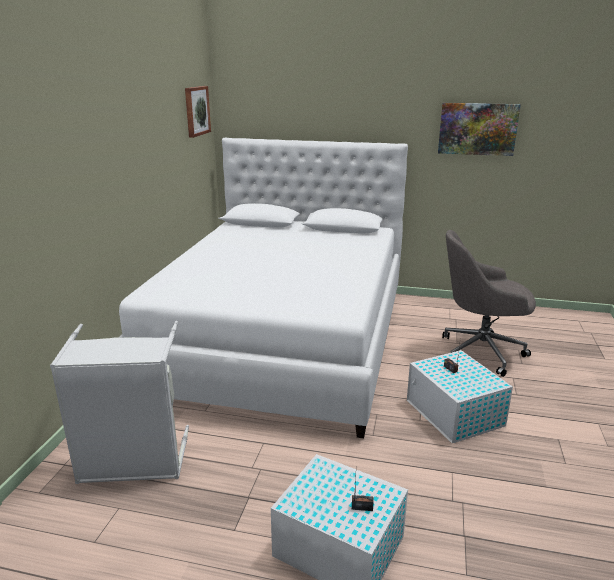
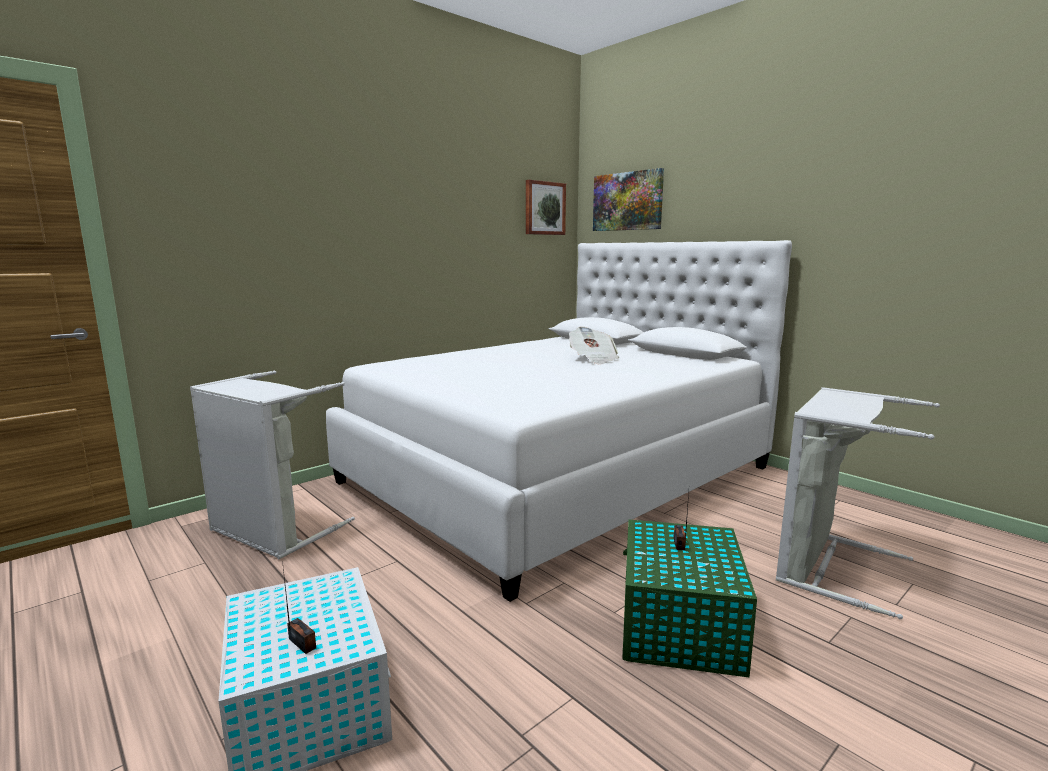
camera: 35 degrees right, 10 degrees down
(298, 248) = (593, 359): none -> newspaper
(455, 414) = (679, 626): white storage box -> green storage box
(477, 129) = (910, 213): picture -> picture (627, 201)
(480, 352) = (827, 565): grey office chair -> grey laundry basket

